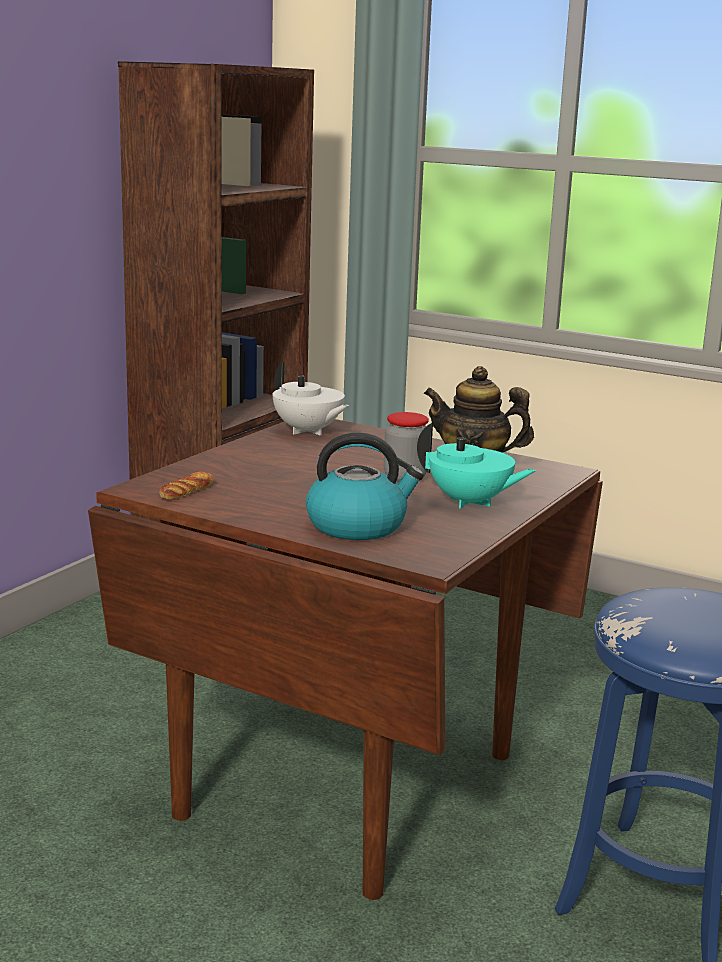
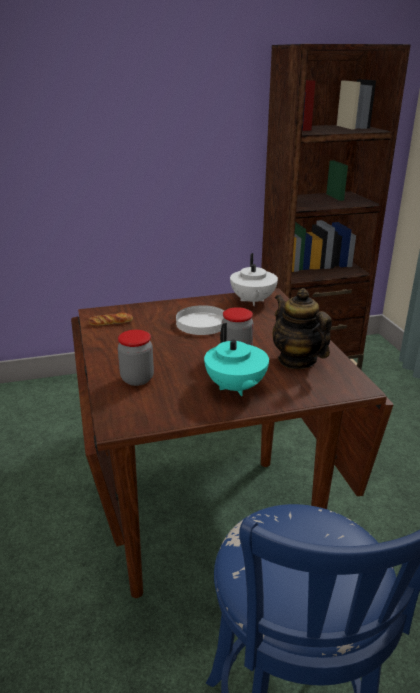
camera: 45 degrees right, 10 degrees up
(302, 463) = (202, 323): none -> white plate
(358, 526) = (137, 379): kettle -> jar

